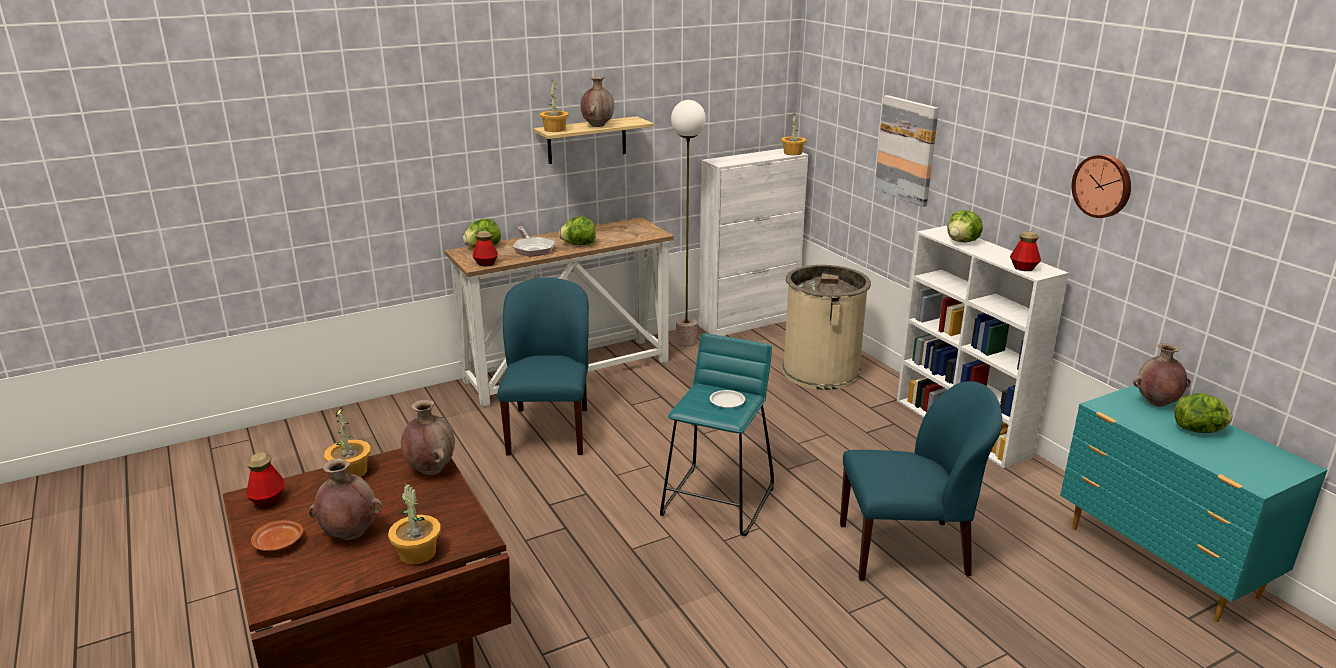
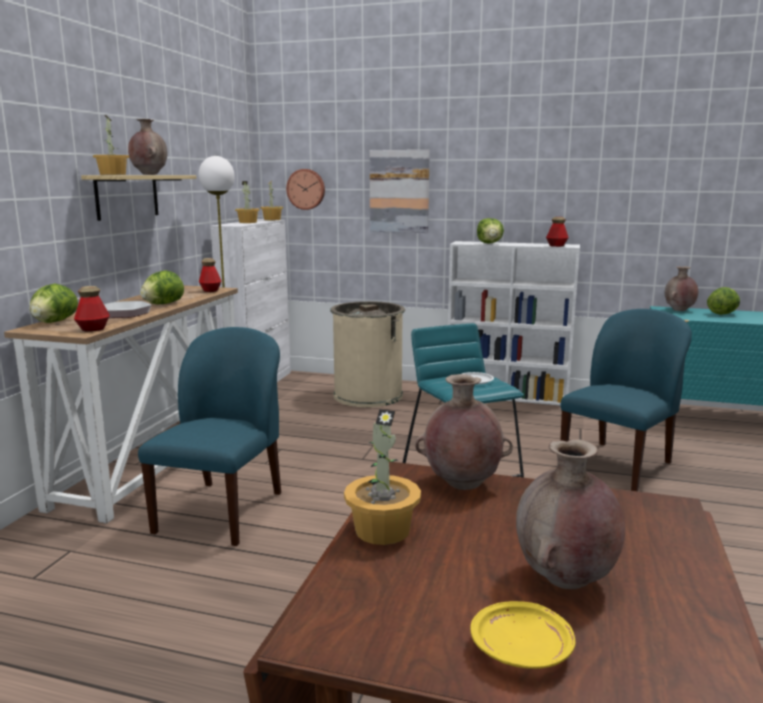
camera: 45 degrees left, 10 degrees down
(268, 500) = (361, 618): bottle -> bottle (210, 290)
(279, 543) = (522, 649): brown plate -> yellow plate
(417, 553) = (671, 550): potted plant -> potted plant (248, 222)
(549, 430) = (222, 511): blue chair -> blue chair turned 60 degrees clockwise
(1103, 185) = (595, 175): wall clock -> wall clock (306, 189)

